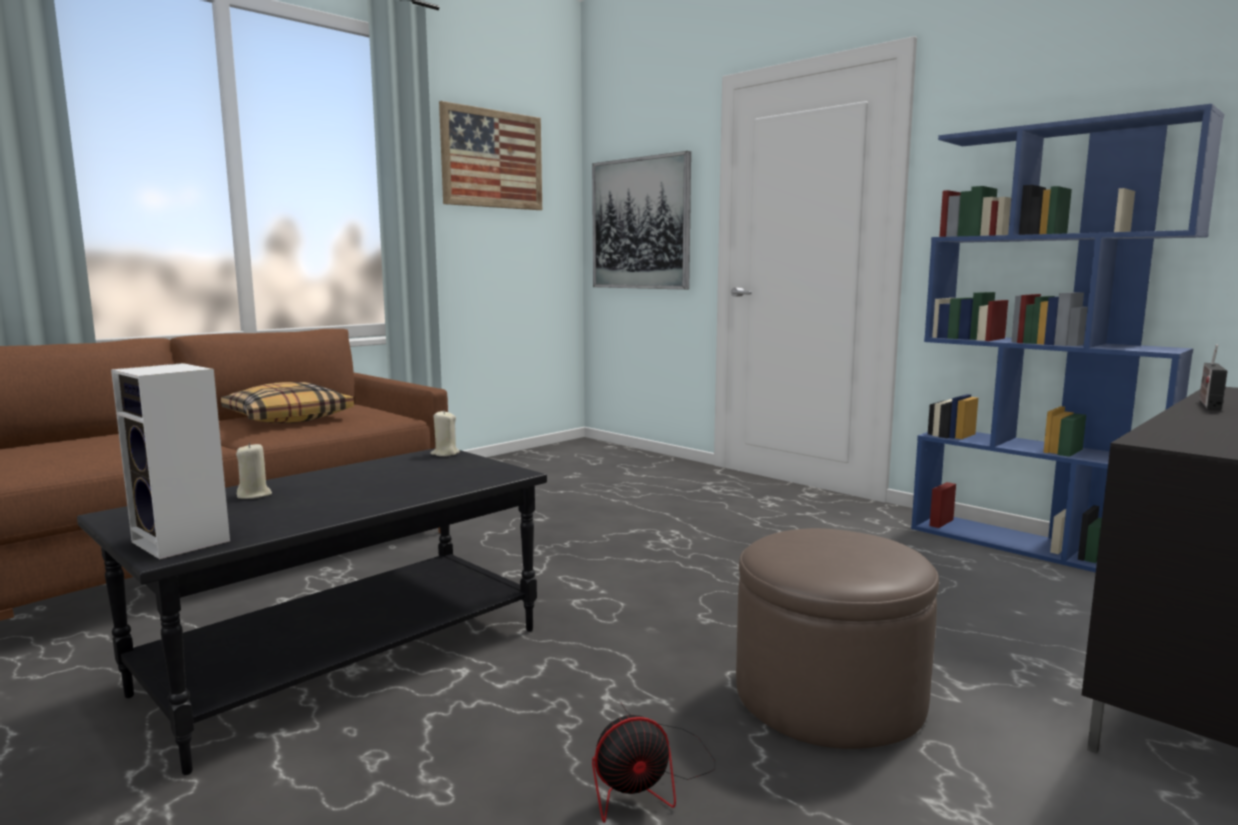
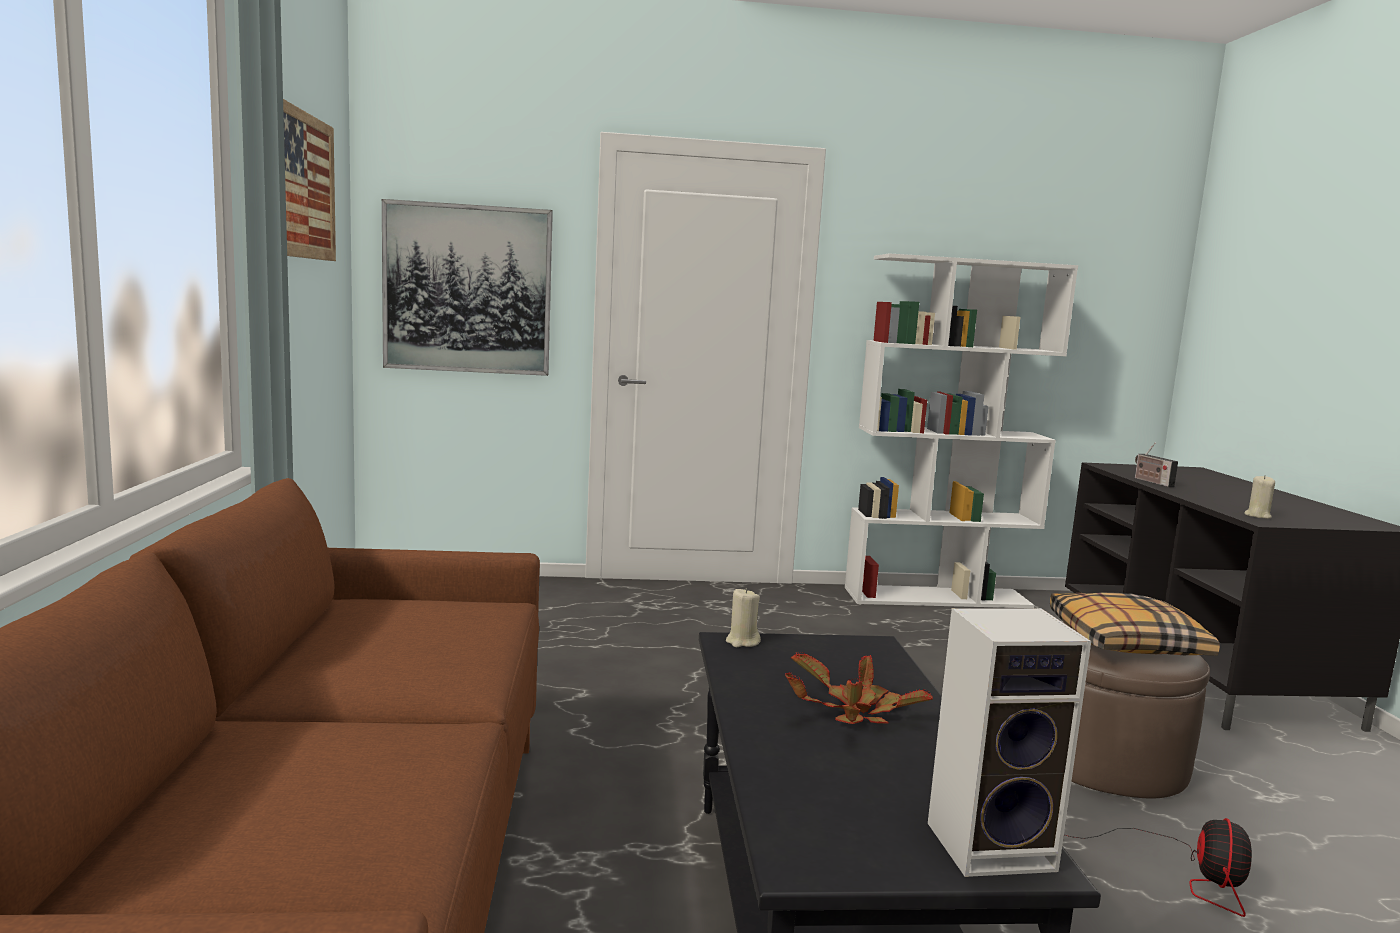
camera: 50 degrees left, 0 degrees up
(254, 495) = (806, 765): beige candle -> beige candle (1257, 516)
(288, 418) = (387, 648): pillow -> pillow (1124, 642)
(359, 489) = (854, 713): none -> potted plant
(1031, 546) = (938, 597): blue bookcase -> white bookcase

